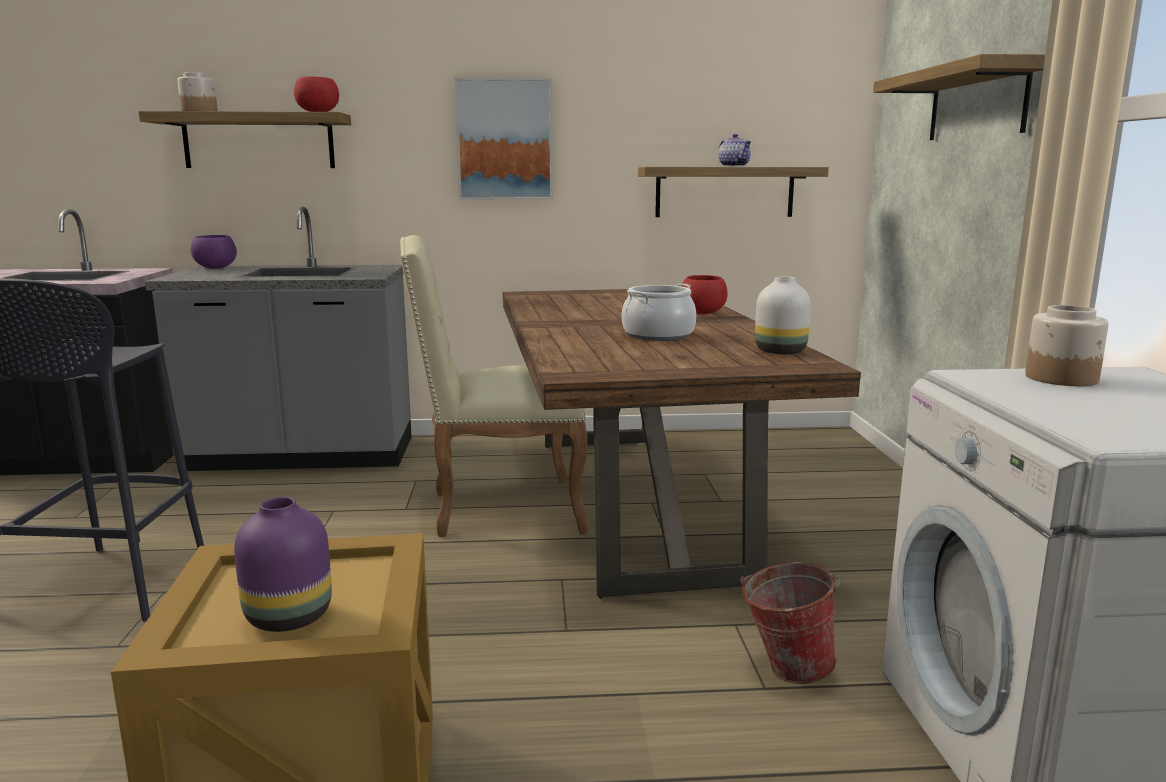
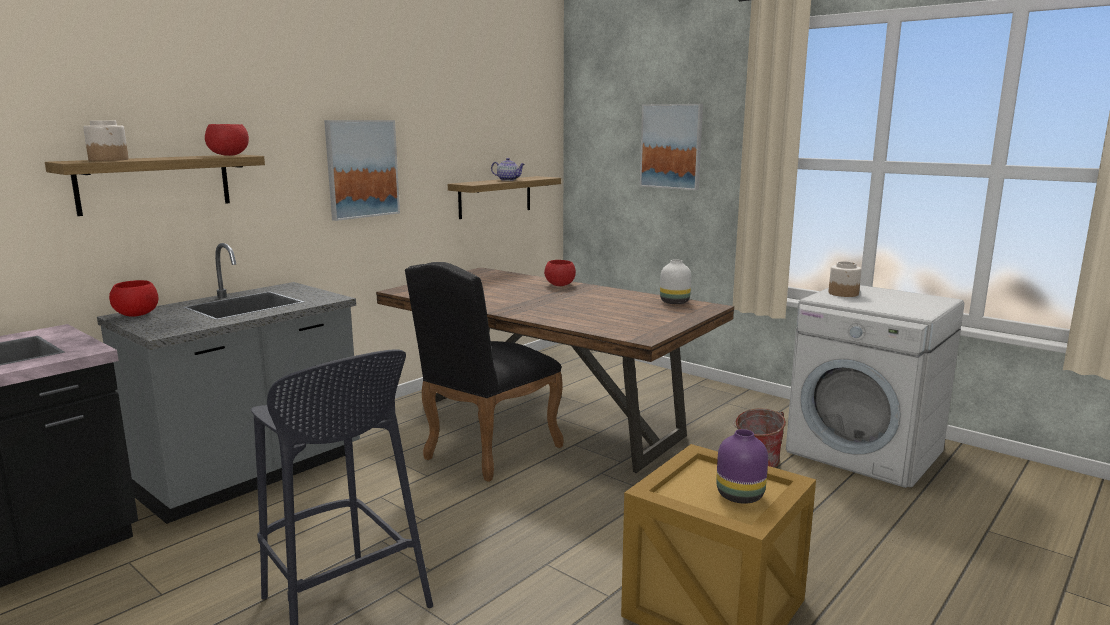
camera: 45 degrees left, 0 degrees up
(215, 268) = (136, 315): purple bowl -> red bowl
(502, 509) = (487, 452): beige chair -> black chair
(658, 335) = (593, 305): cooking pot -> none
(977, 103) = (671, 146): shelf -> picture

